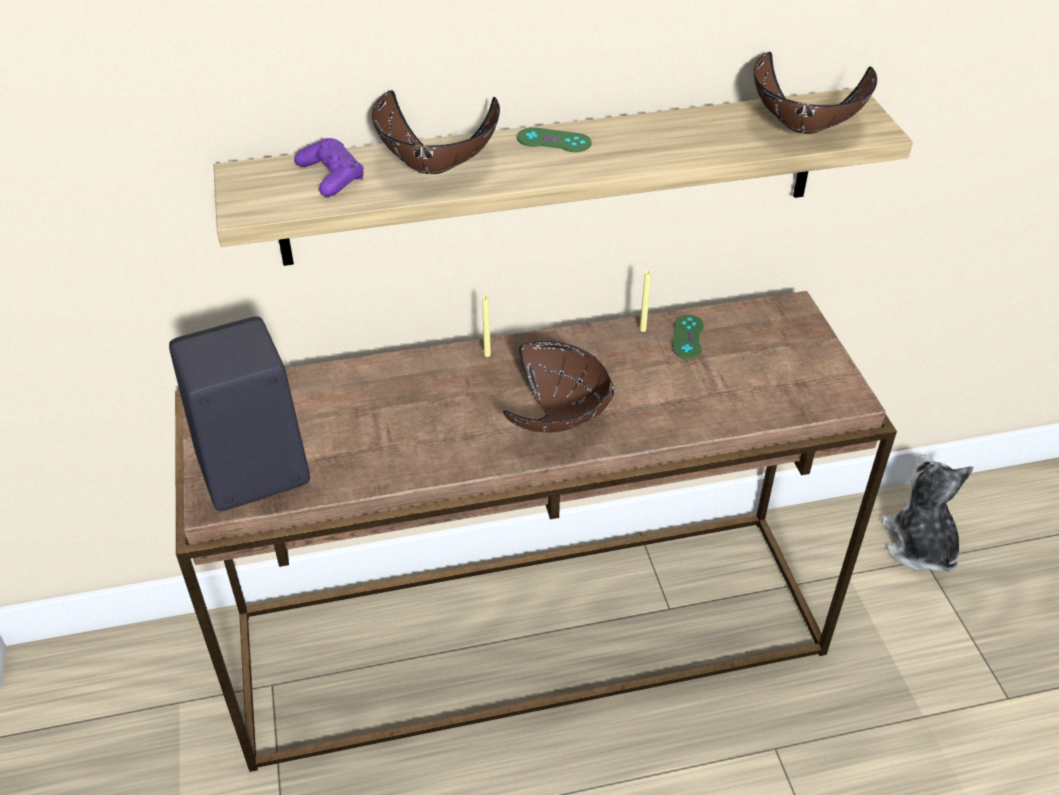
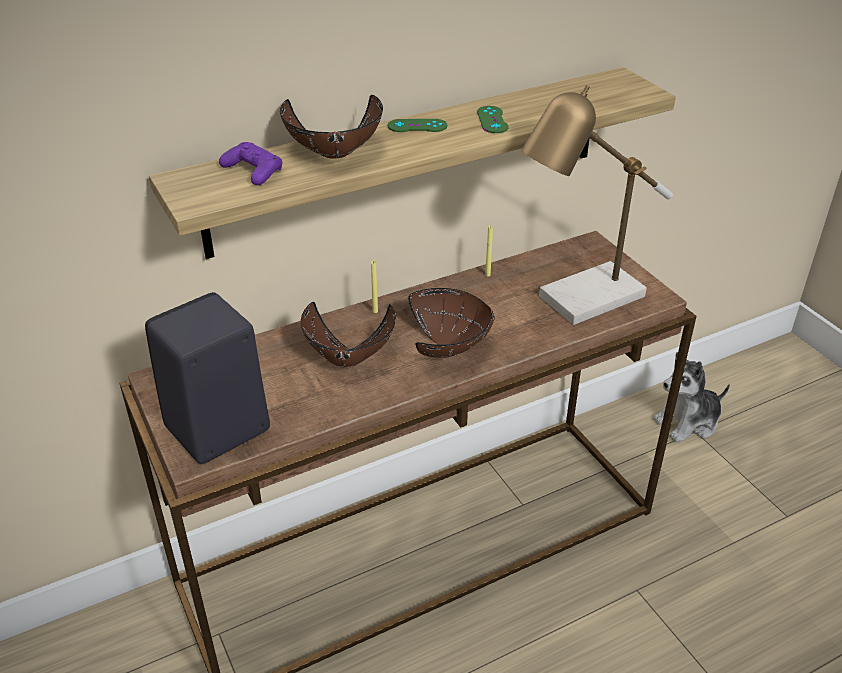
camera: 15 degrees left, 5 degrees down
(687, 337) = (523, 274): green game controller -> green game controller (492, 120)
(747, 387) = (581, 302): none -> table lamp
(805, 128) = (597, 96): brown bowl -> brown bowl (350, 357)
(919, 545) = (688, 422): plush toy -> plush toy turned 90 degrees counterclockwise

